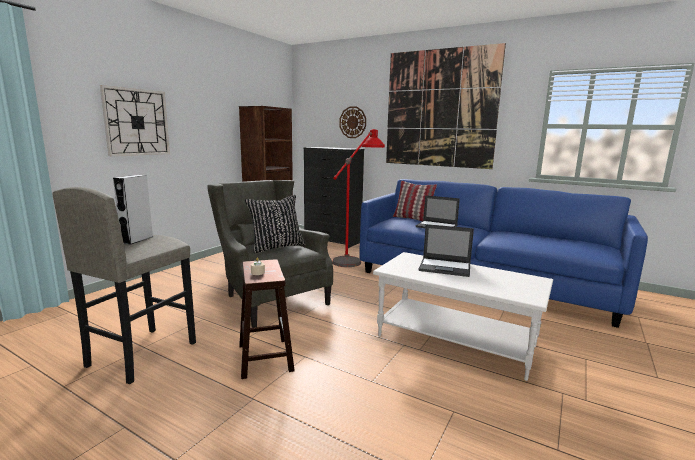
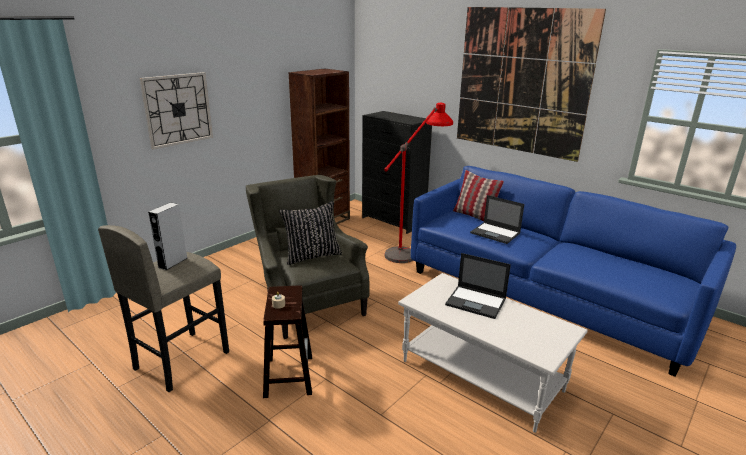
camera: 10 degrees right, 10 degrees up
(352, 122) = (421, 86): wall clock -> none

